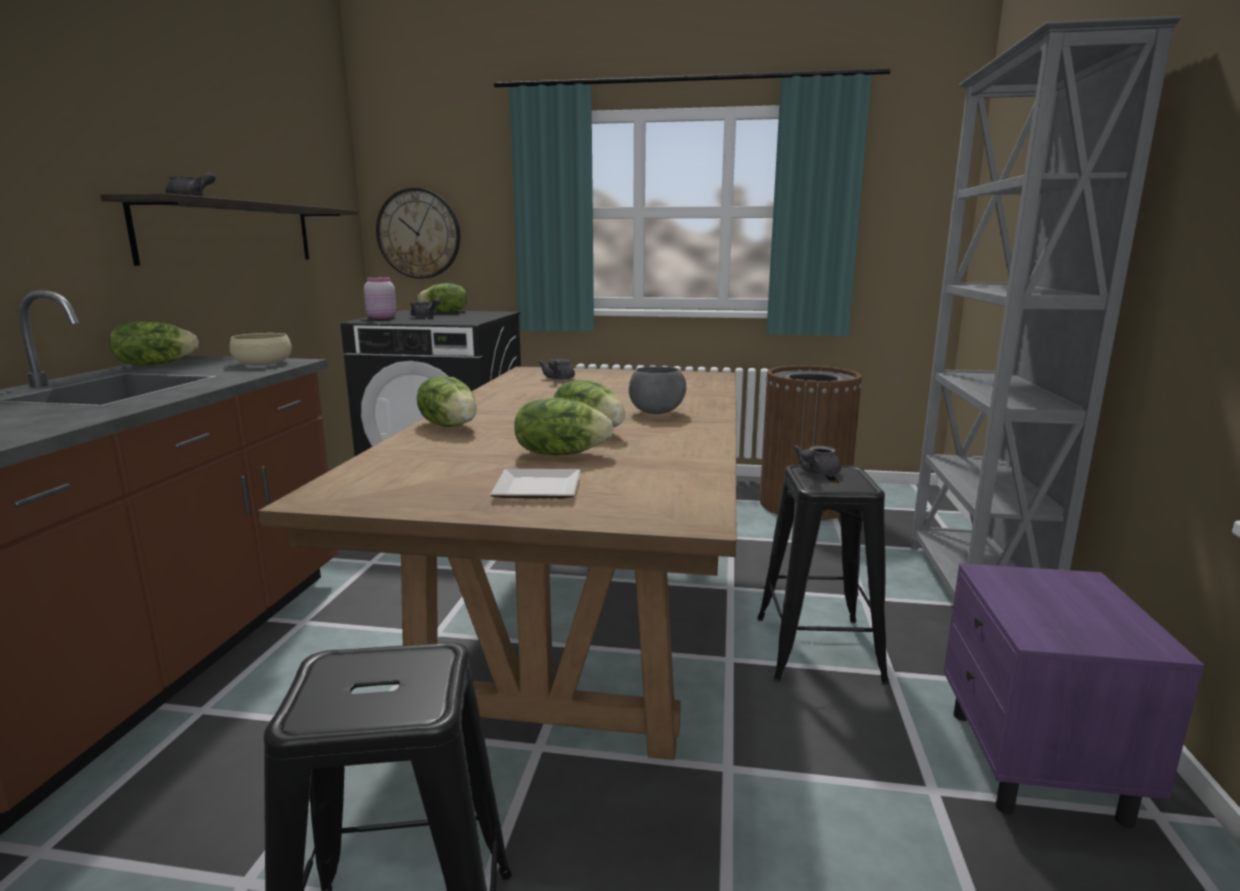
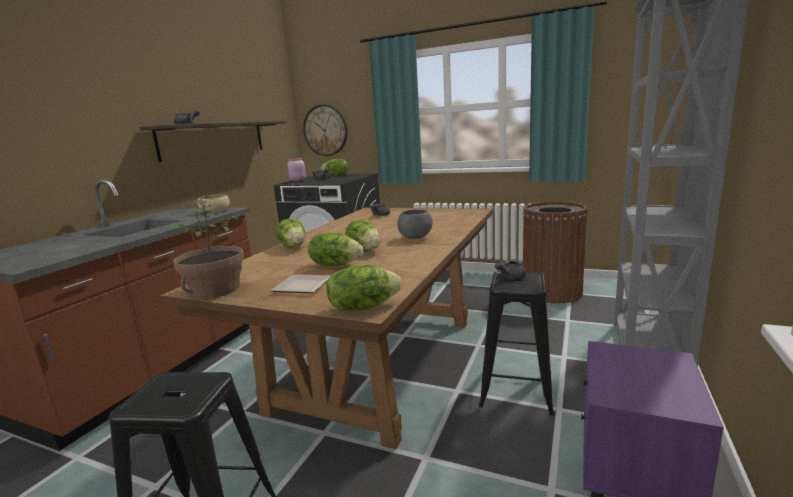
camera: 15 degrees right, 0 degrees up
(155, 364) = (166, 213): lettuce -> lettuce (363, 307)
(369, 497) = (215, 289): none -> potted plant

